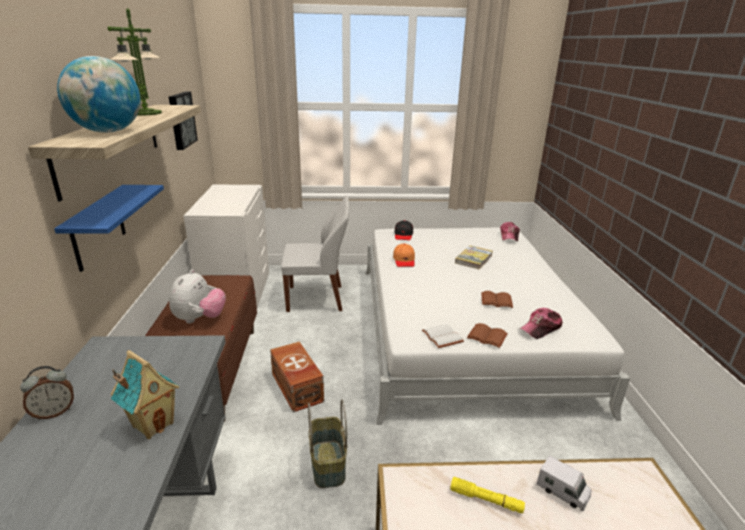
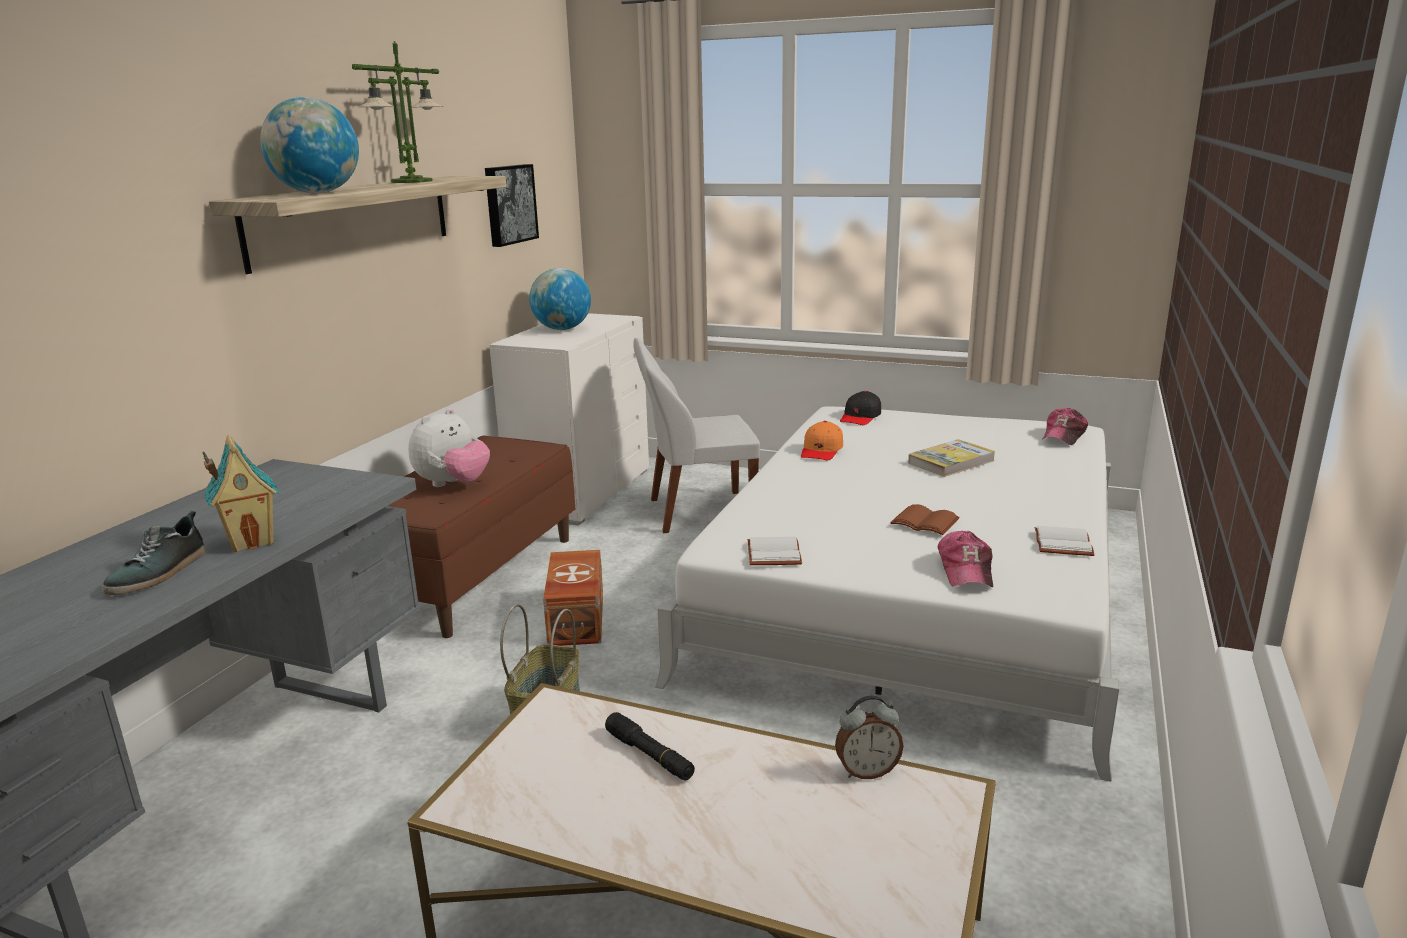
camera: 25 degrees right, 5 degrees down
(54, 412) = (173, 515): alarm clock -> alarm clock (867, 771)
(98, 227) = (310, 322): blue shelf -> none
(99, 479) = (159, 573): none -> shoe
(221, 199) = (562, 329): none -> globe
(317, 299) = (698, 512): white chair -> white chair turned 150 degrees clockwise
(486, 337) = (849, 565): brown book -> none
(486, 500) = (649, 755): yellow flashlight -> black flashlight
(541, 328) = (966, 570): cap -> cap turned 75 degrees counterclockwise
(562, 492) = (778, 777): toy truck -> none
(566, 302) = (1065, 544): none -> white book

